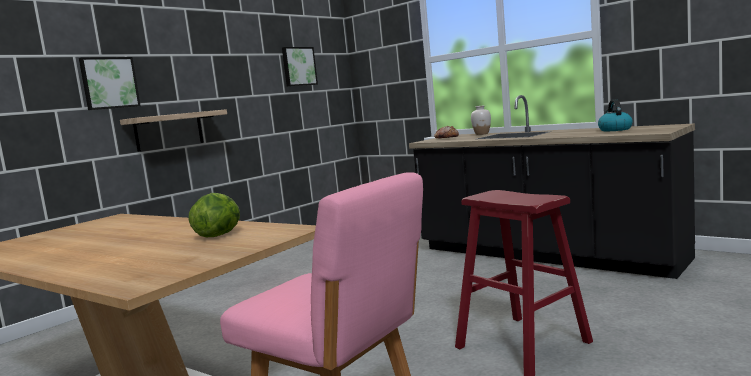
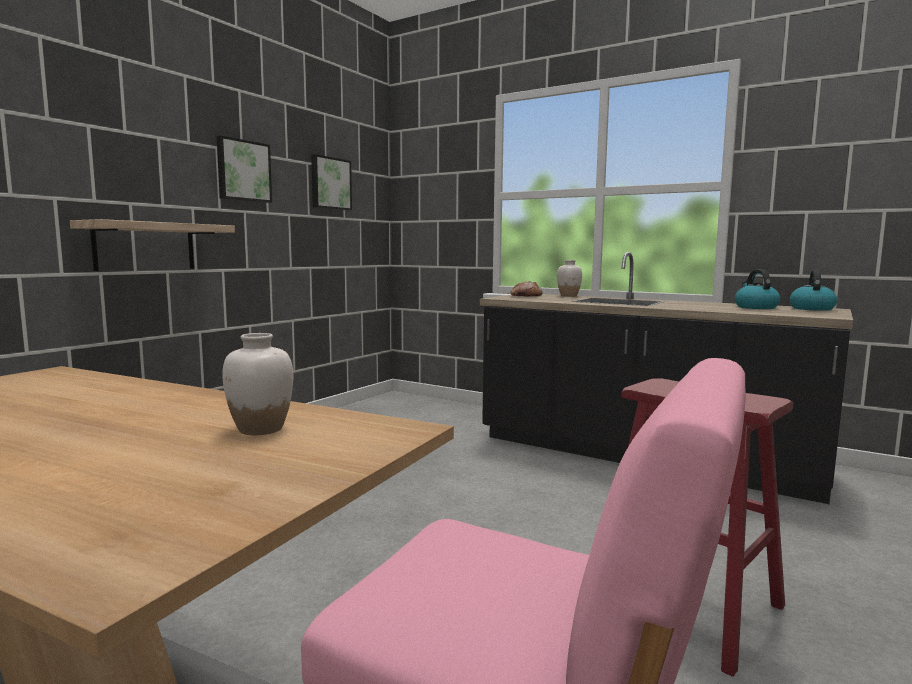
camera: 10 degrees left, 0 degrees up
(109, 83) = (57, 163): picture -> picture (243, 171)
(219, 235) = (260, 429): lettuce -> white vase
(660, 126) = (811, 308): none -> kettle

